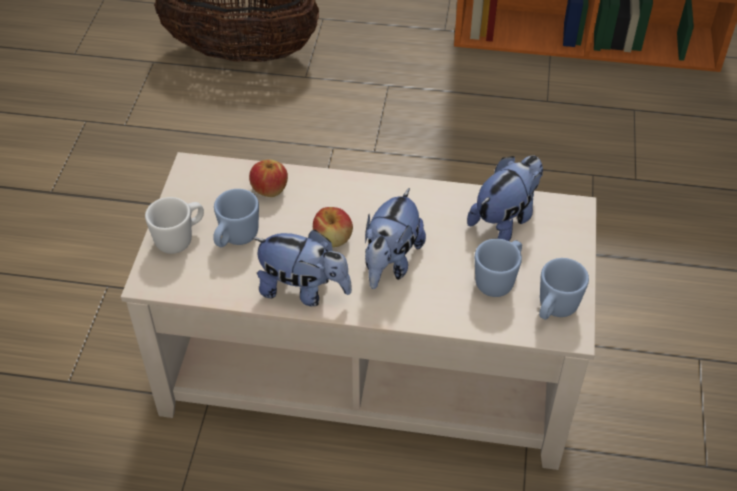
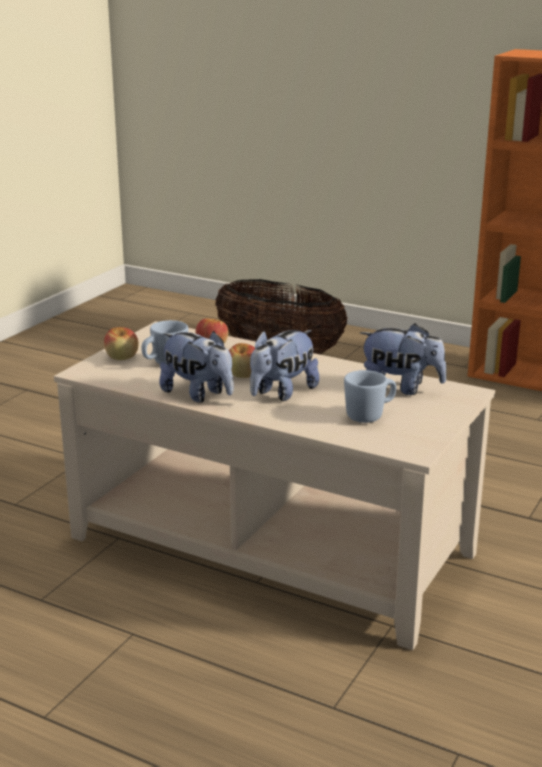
camera: 20 degrees right, 25 degrees down
(180, 239) = (122, 357): white mug -> apple
(505, 219) = (401, 388): plush toy -> plush toy turned 45 degrees clockwise
(554, 310) = (409, 438): blue mug -> none

